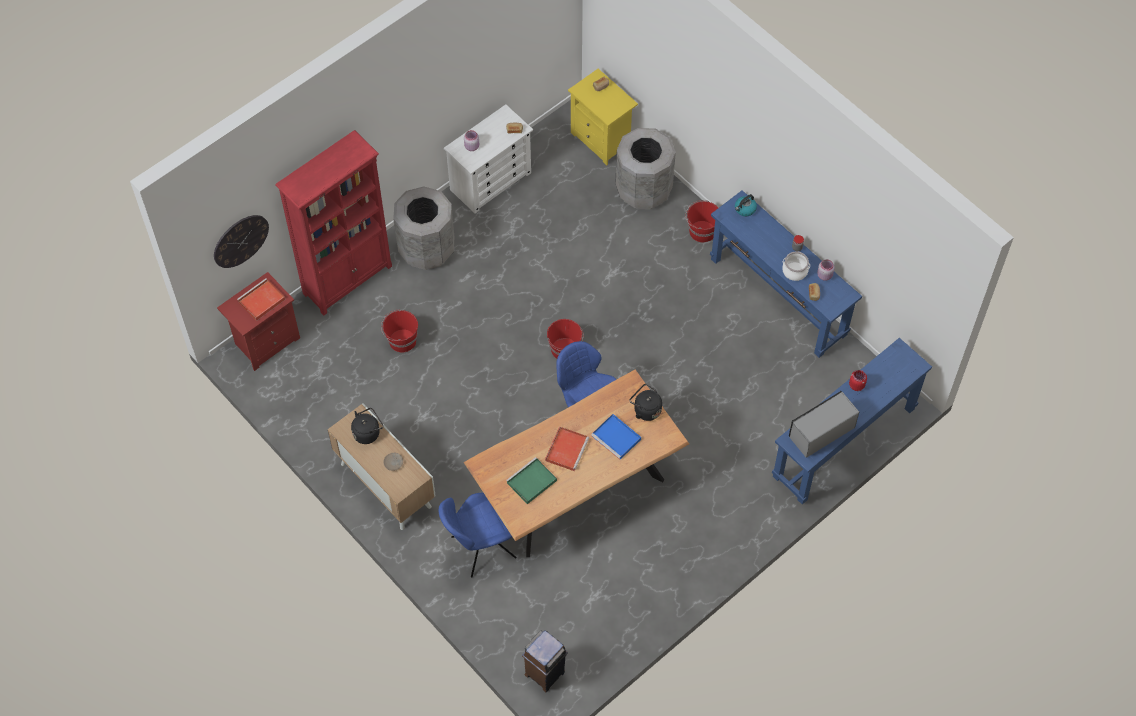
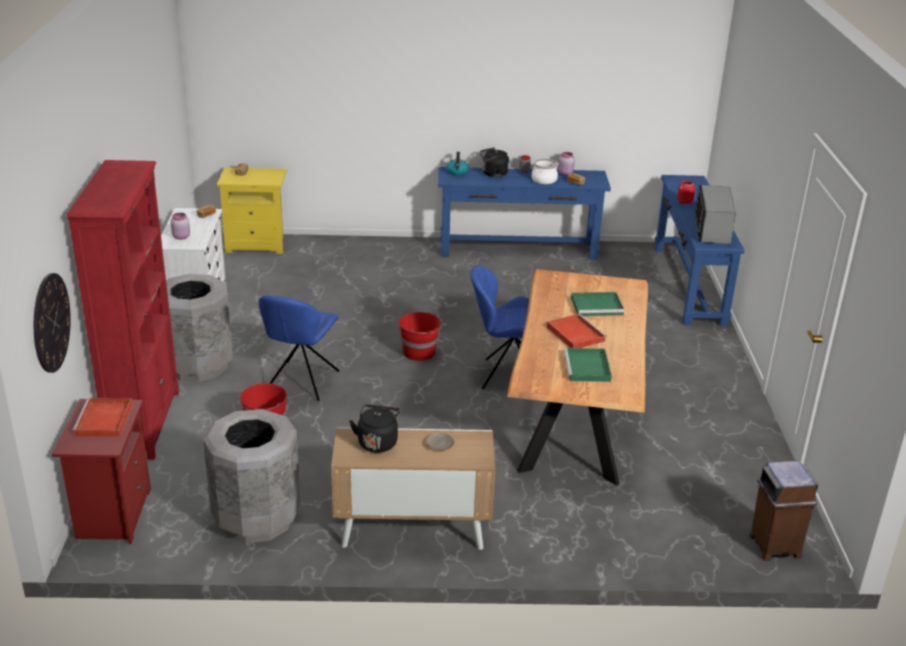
camera: 50 degrees left, 30 degrees down
(481, 548) = (572, 507): blue chair -> blue chair (301, 382)
(617, 438) = (597, 306): blue tray -> green tray
(643, 190) = (333, 251): grey trash can -> grey trash can (256, 518)
(645, 409) = (586, 282): black kettle -> black kettle (493, 174)
(701, 231) = (411, 248): red bucket -> none

